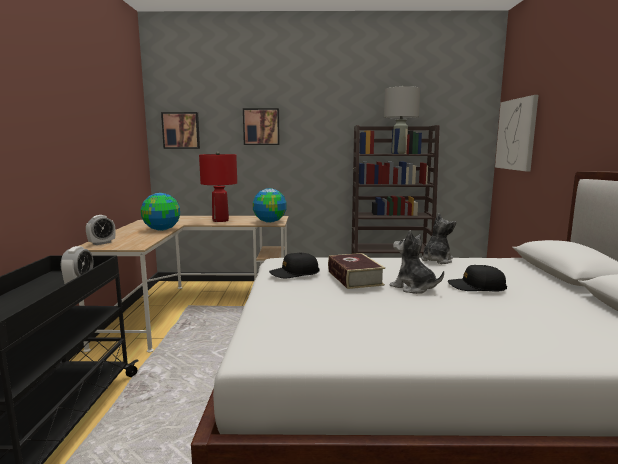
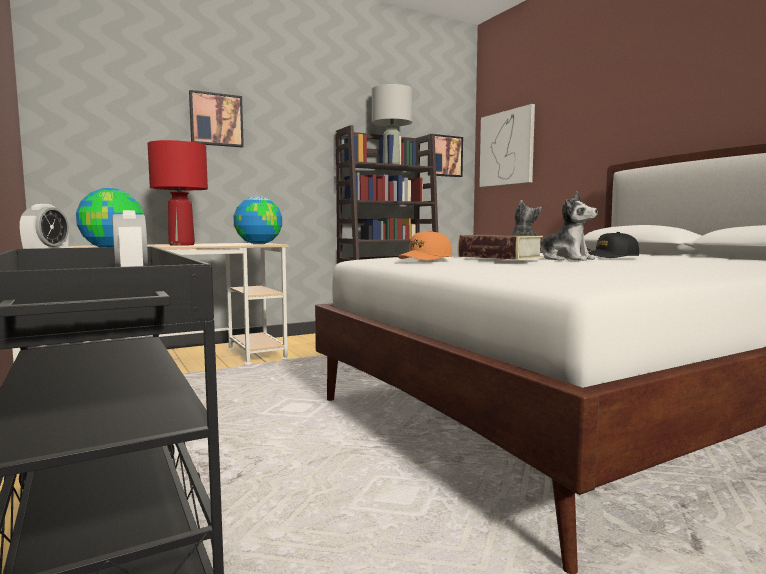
camera: 30 degrees left, 5 degrees down
(181, 130) = (86, 113): picture -> picture (444, 156)
(294, 273) = (425, 258): black cap -> orange cap
(413, 288) = (566, 259): plush toy -> plush toy turned 150 degrees counterclockwise

